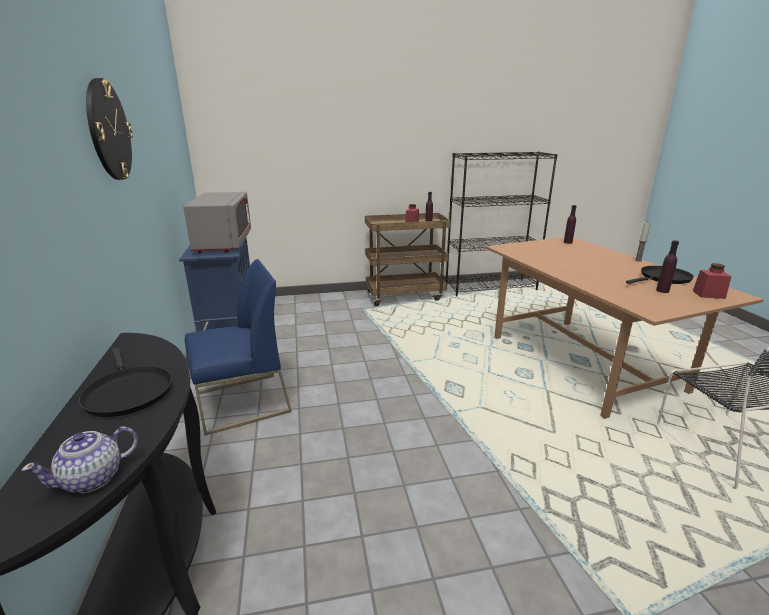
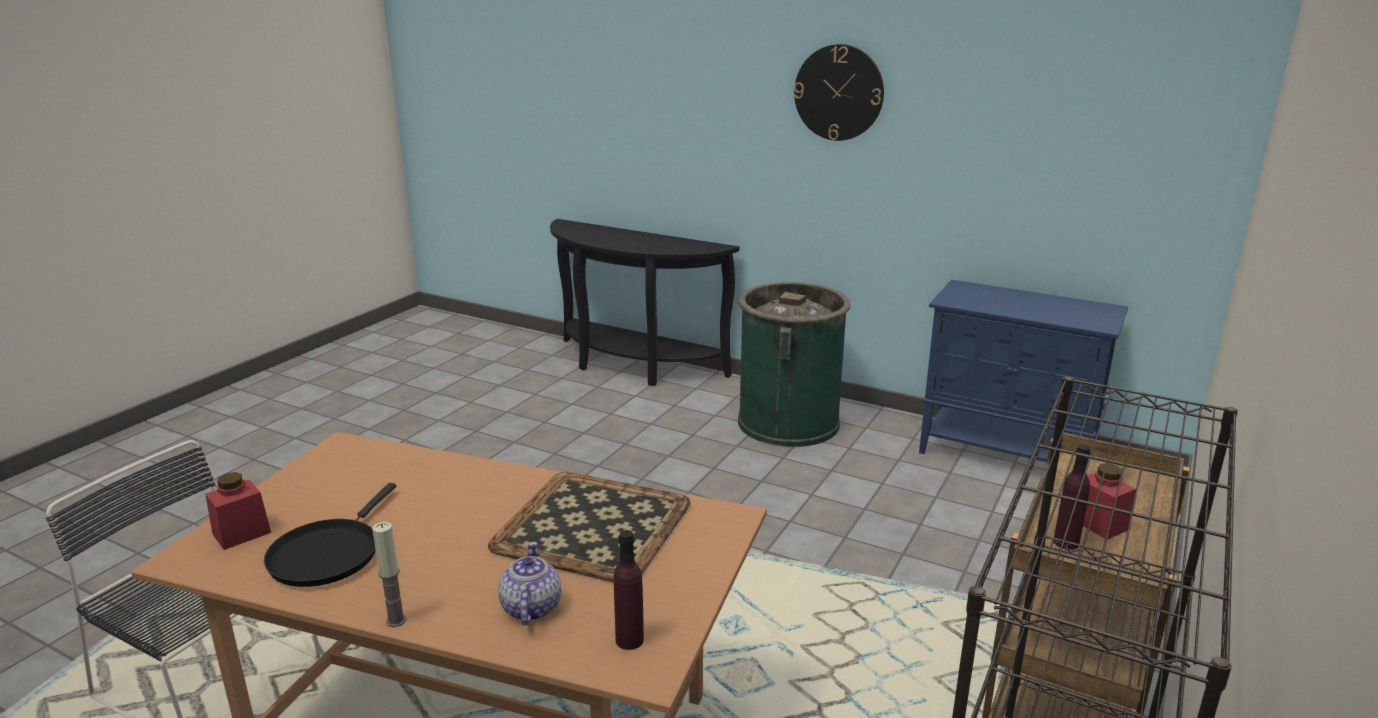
camera: 130 degrees right, 0 degrees up
(93, 479) = (571, 233): teapot -> teapot (530, 608)
(127, 392) = (639, 241): black frying pan -> none
(224, 243) = (1017, 306): grey microwave -> none
(242, 403) = (788, 422): blue chair -> green trash can
(550, 257) = (593, 527): none -> tray
(662, 290) = (328, 507): purple bottle -> none

